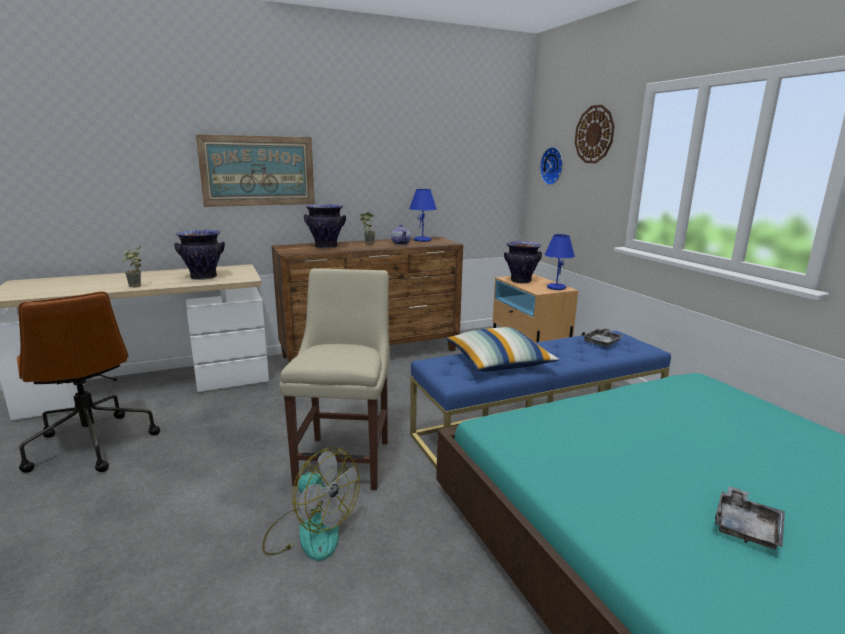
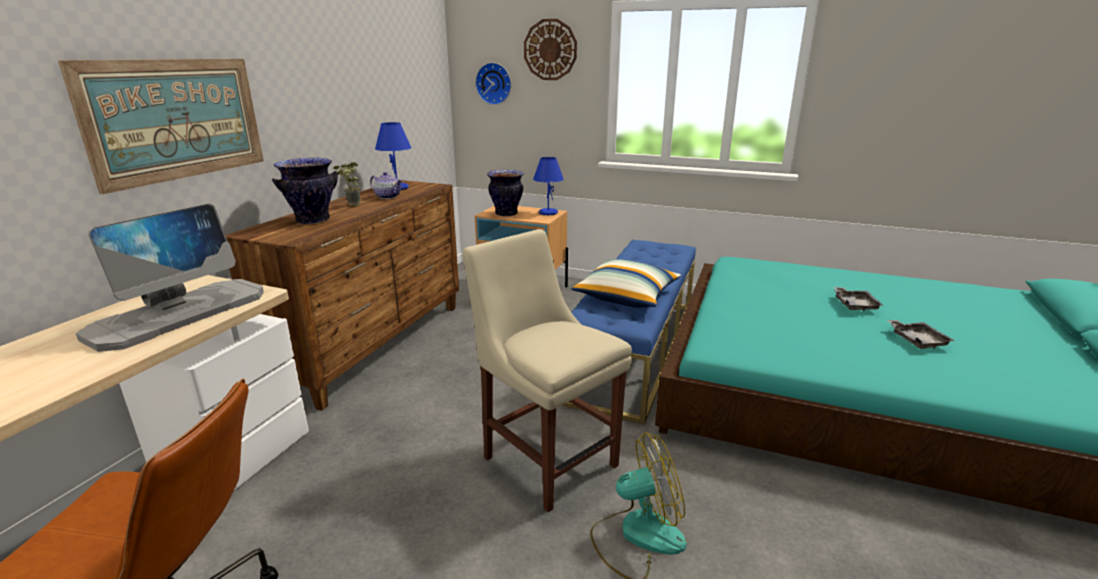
camera: 45 degrees left, 5 degrees up
(135, 287) = (97, 368): potted plant -> none
(204, 277) = (180, 313): vase -> monitor
(602, 342) = (649, 252): grey tray -> grey tray (854, 305)

